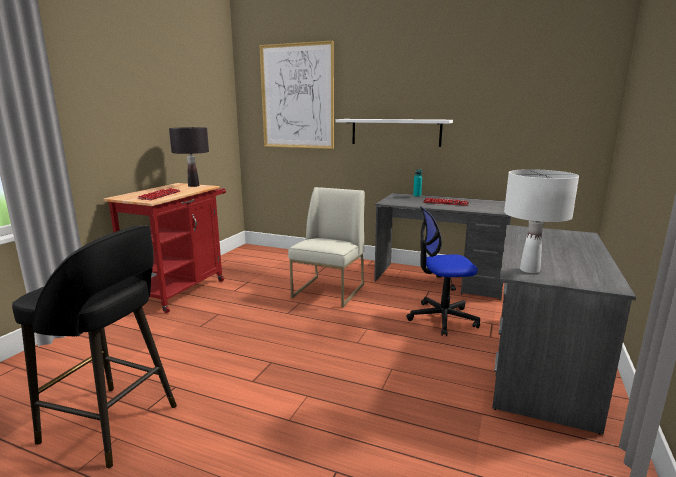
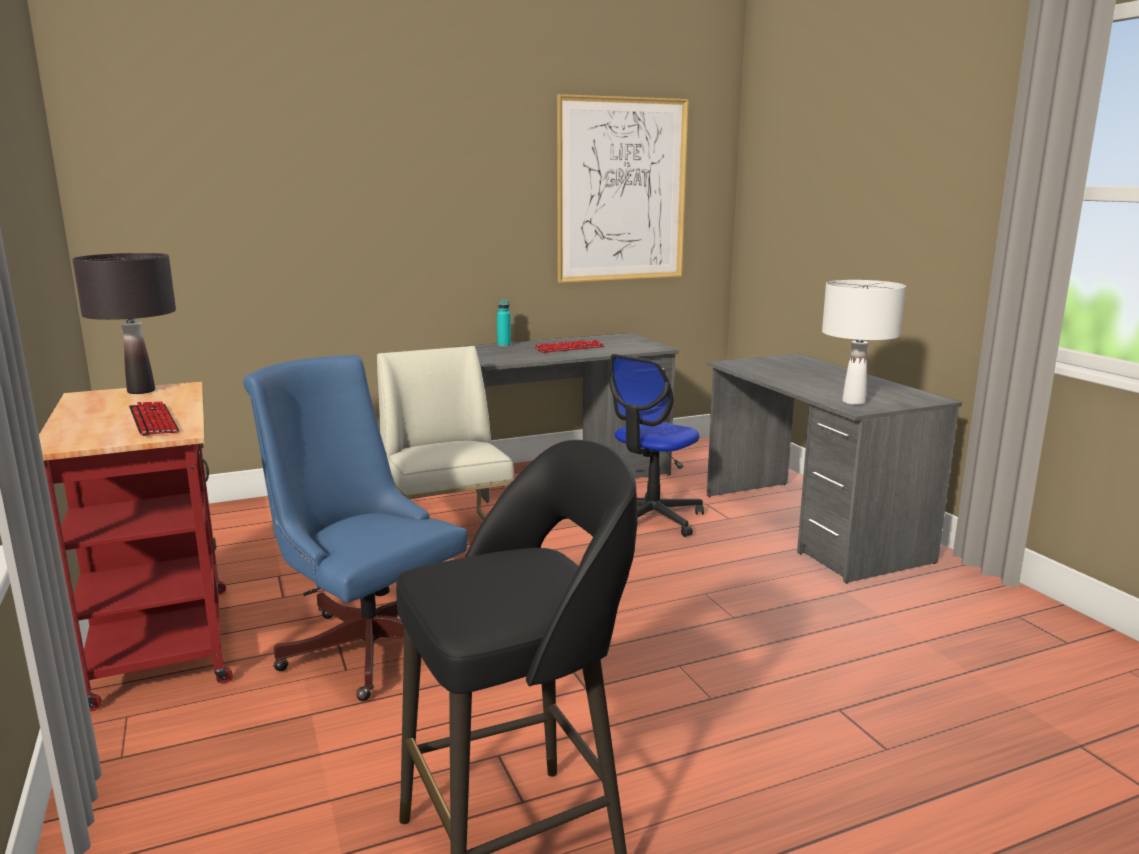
camera: 45 degrees left, 0 degrees up
(223, 319) = (365, 643): none -> blue office chair
(297, 97) = (235, 175): picture -> picture (621, 190)
(395, 132) = (448, 239): white shelf -> none

